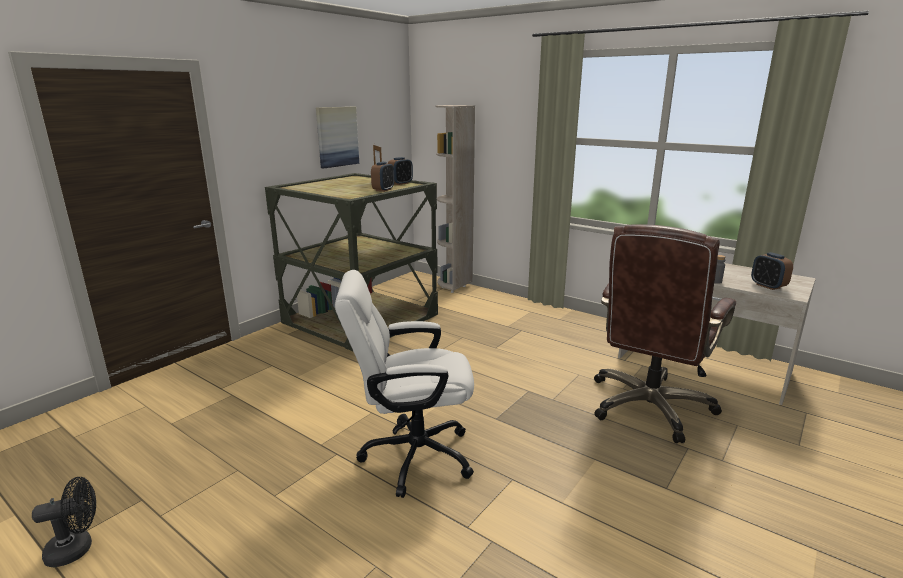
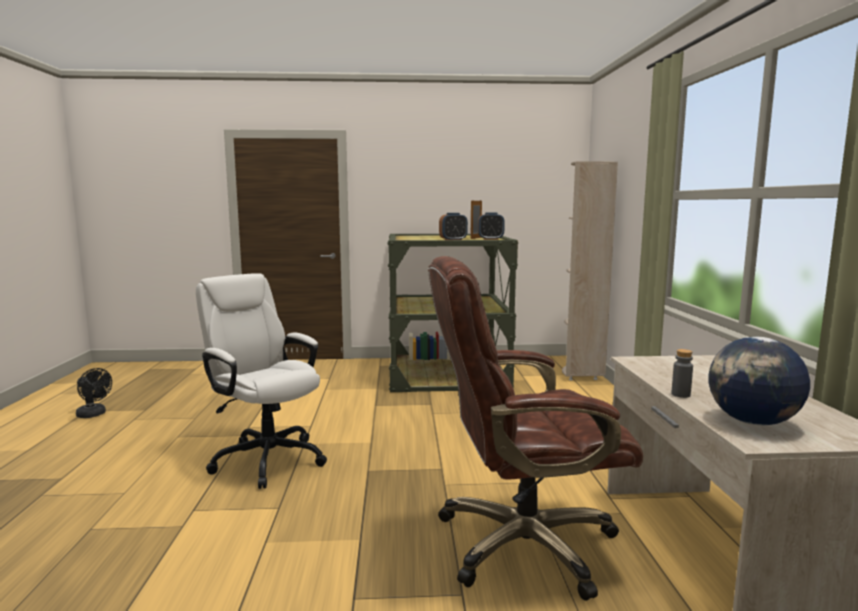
camera: 50 degrees right, 10 degrees down
(337, 136) = (478, 196): picture -> none
(768, 286) = (753, 422): alarm clock -> globe

